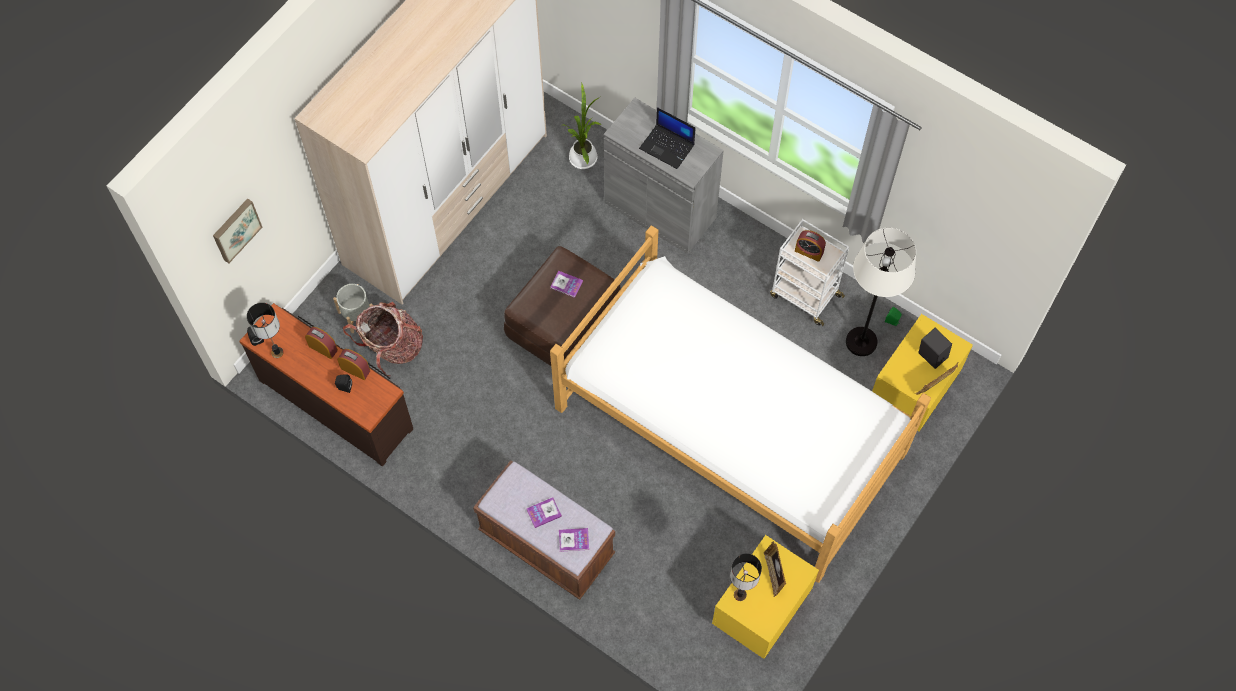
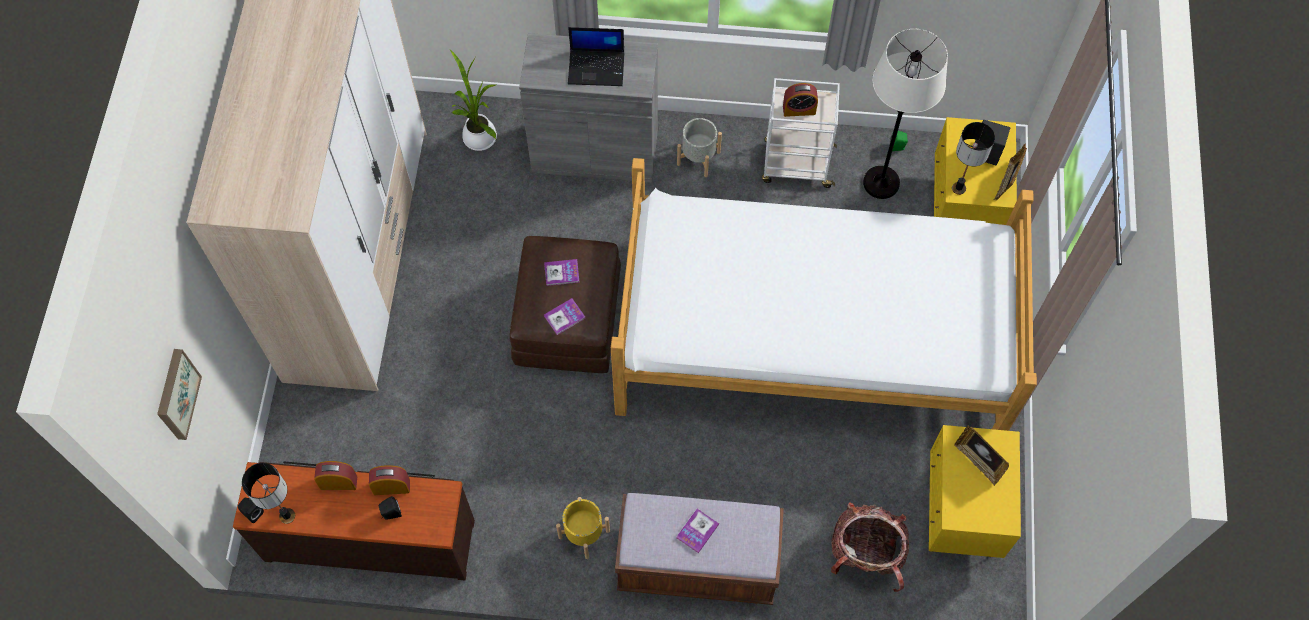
camera: 30 degrees left, 0 degrees up
(357, 315) = (333, 429): grey planter -> grey planter (698, 158)
(392, 348) = (395, 444): backpack -> backpack (866, 554)
(481, 479) = (584, 534): none -> yellow planter
(573, 540) = (748, 542): book -> book (564, 317)
(740, 595) = (959, 503): table lamp -> table lamp (959, 188)

